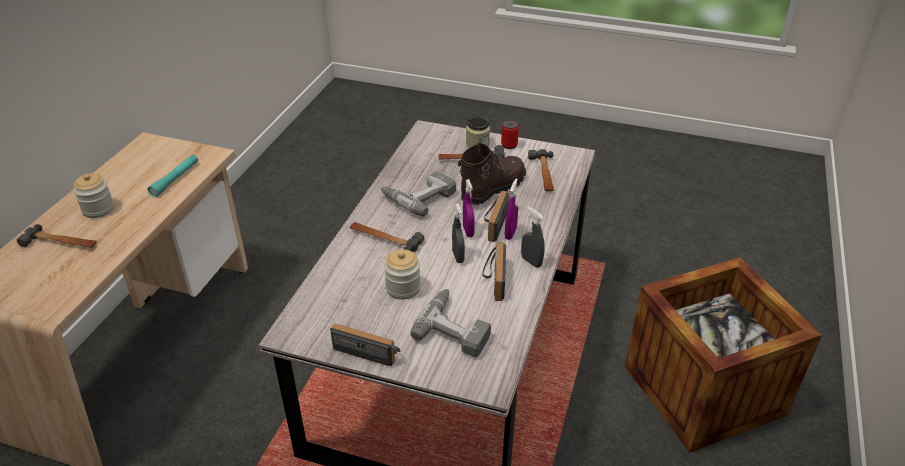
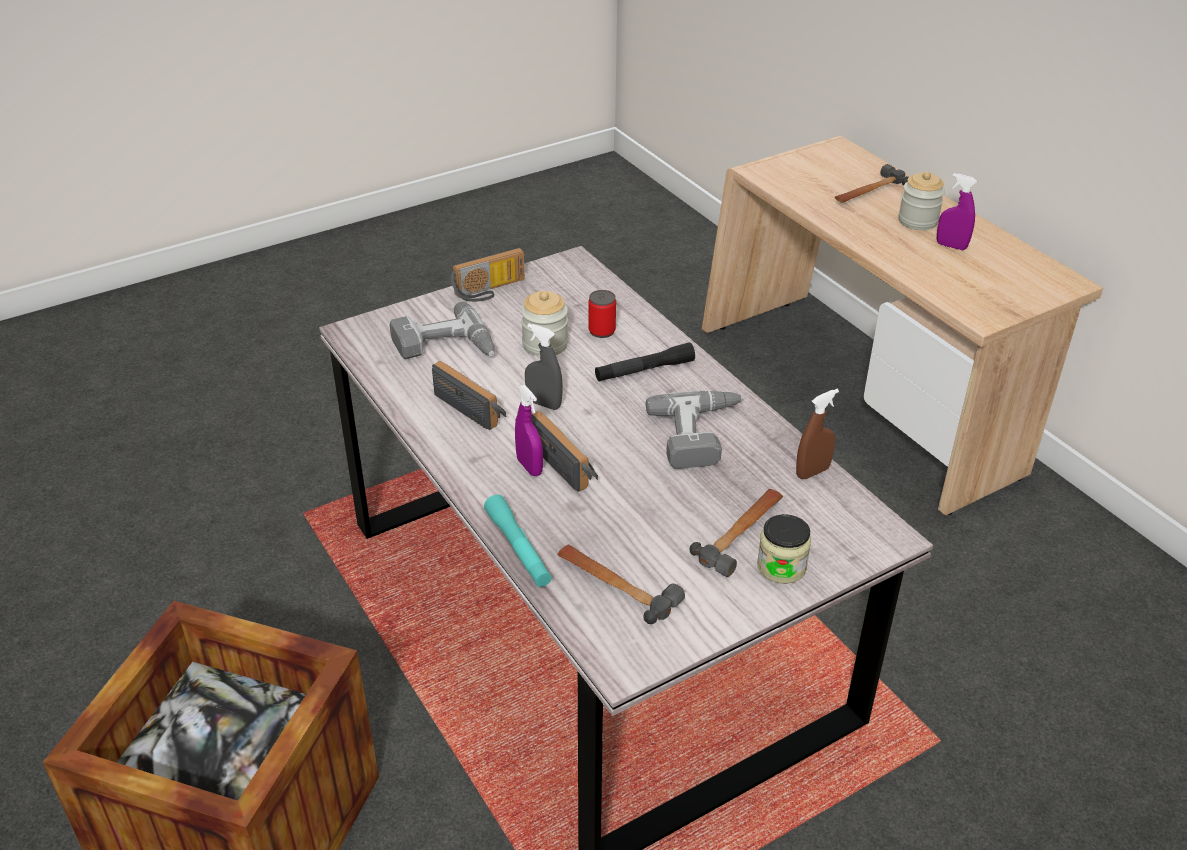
camera: 130 degrees right, 0 degrees up
(175, 179) = (940, 276): turquoise flashlight -> turquoise flashlight (518, 548)
(385, 239) = (644, 370): hammer -> black flashlight
(407, 158) = (812, 472): none -> brown spray bottle
(468, 231) = (578, 436): purple spray bottle -> purple spray bottle (951, 246)
(492, 188) = (642, 509): brown boot -> none
(509, 145) = (741, 602): can -> can (602, 331)
(531, 262) = (460, 451): grey spray bottle -> none

